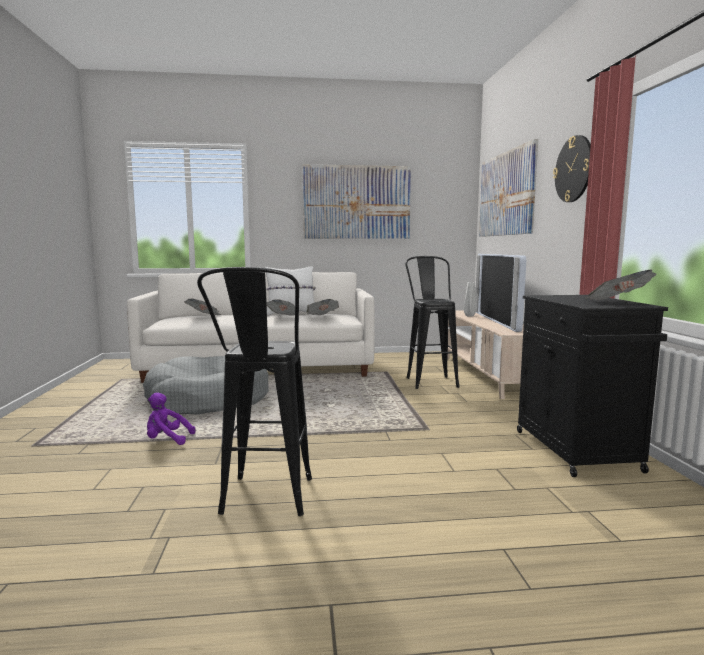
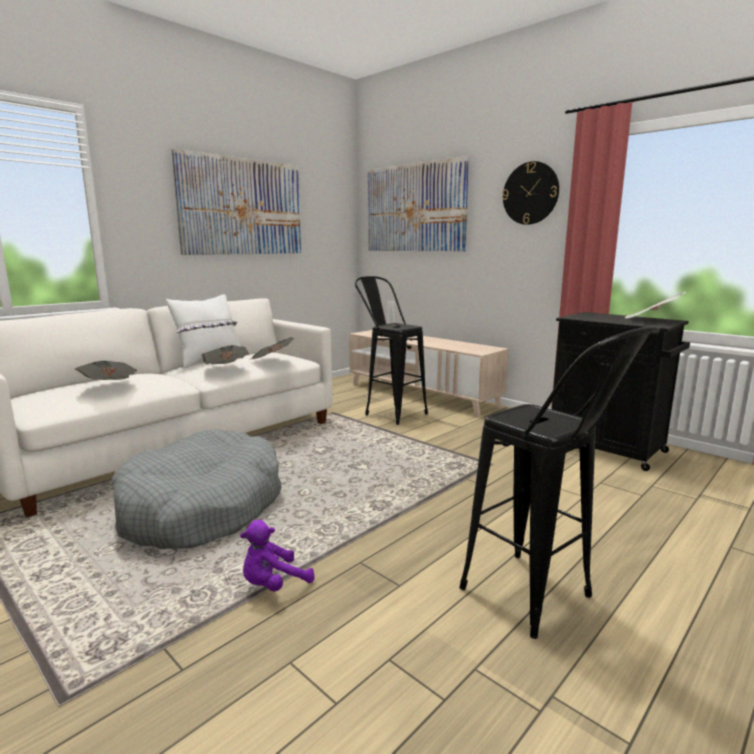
camera: 40 degrees left, 5 degrees up
(499, 321) = (432, 339): television -> none

